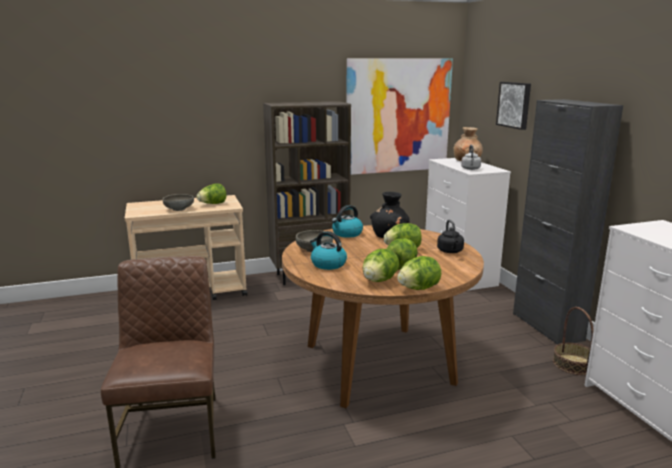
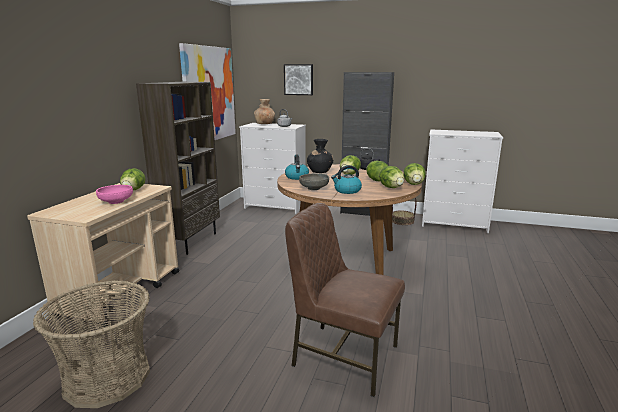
camera: 55 degrees left, 0 degrees up
(83, 338) = (107, 377): none -> basket
(179, 209) = (116, 202): grey bowl -> pink bowl

